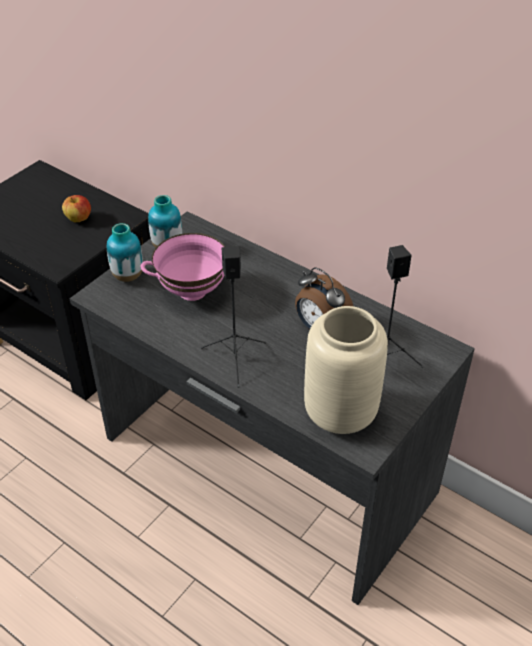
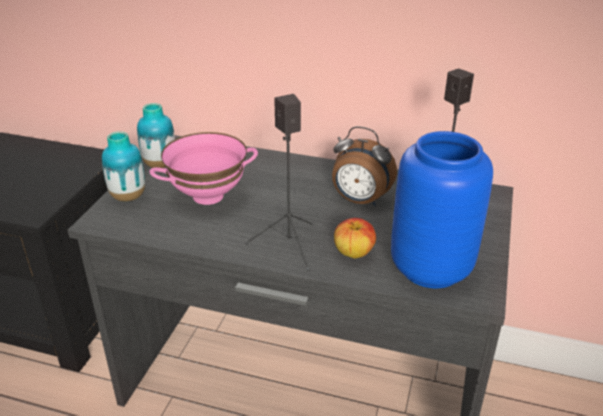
camera: 20 degrees left, 10 degrees down
(78, 219) = (41, 168): apple -> apple (354, 253)
(340, 414) = (431, 270): beige vase -> blue vase

